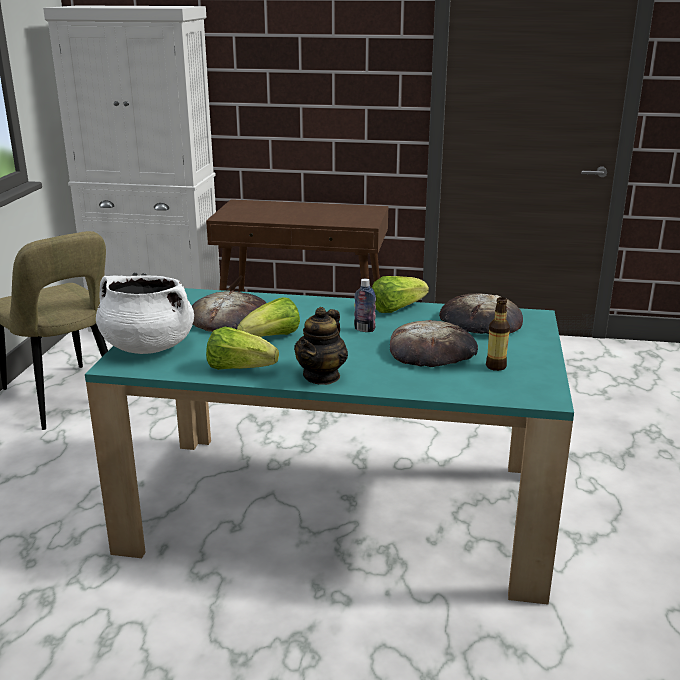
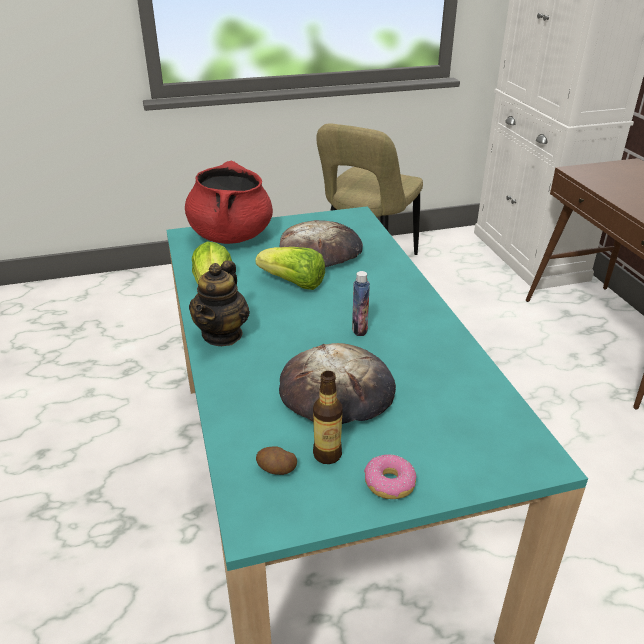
camera: 65 degrees right, 10 degrees up
(147, 346) = (231, 235): white cooking pot -> red cooking pot
(322, 376) = (222, 334): teapot -> teapot turned 75 degrees counterclockwise
(396, 309) = (440, 335): lettuce -> none
(480, 322) = (463, 410): bread -> none
(500, 384) = (276, 469): none -> potato
(532, 355) = (389, 483): none -> donut

